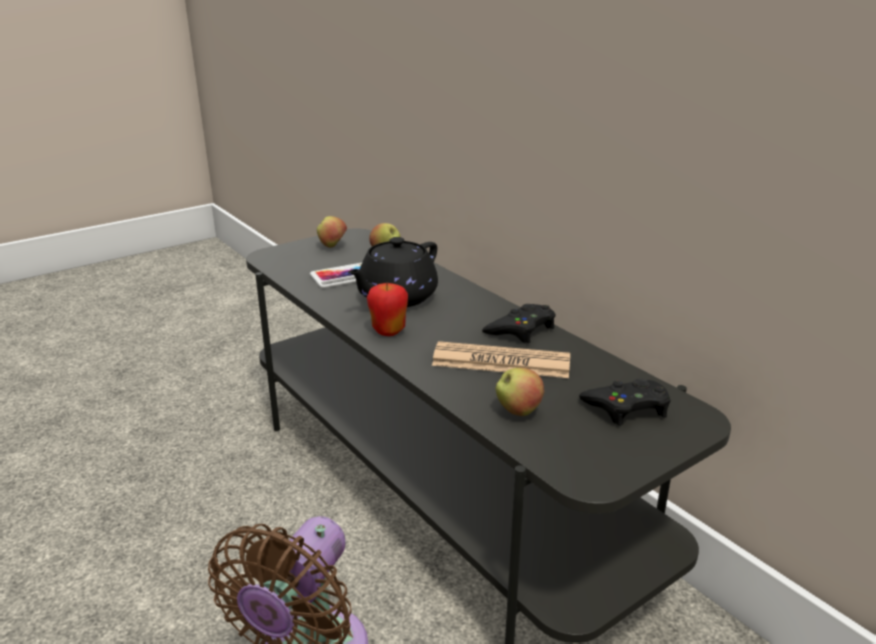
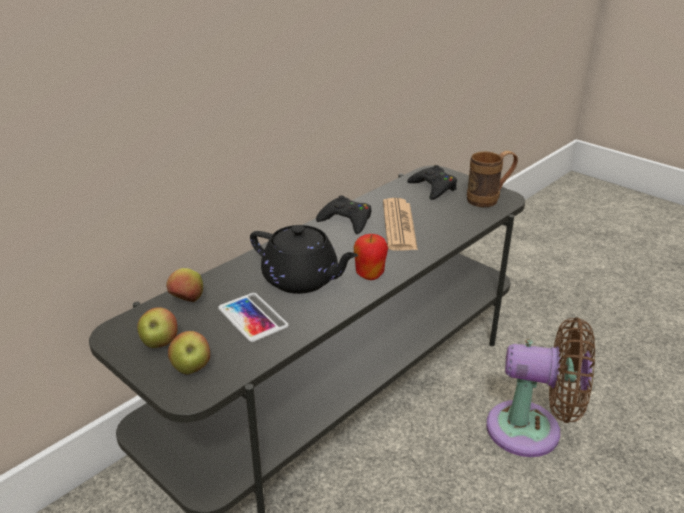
camera: 100 degrees left, 5 degrees up
(518, 411) = (457, 217): apple -> apple (191, 368)
(581, 456) = (489, 199): none -> brown mug

